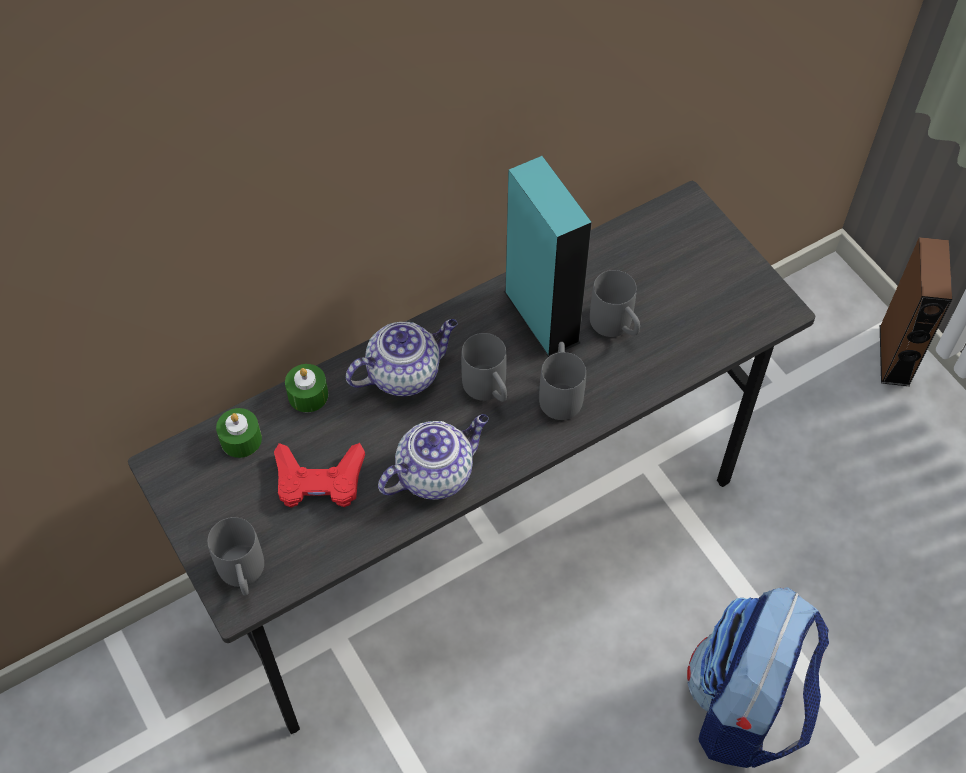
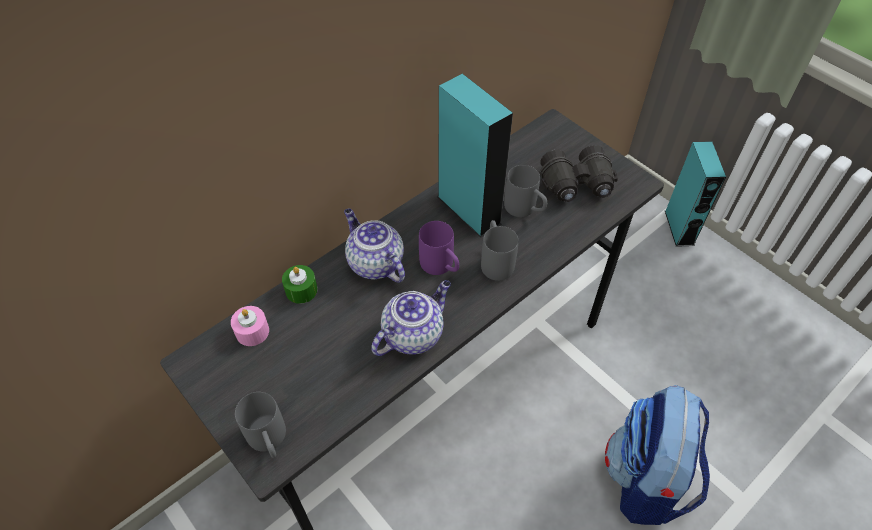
camera: 10 degrees left, 5 degrees down
(241, 439) = (252, 331): green candle -> pink candle
(319, 480) = (321, 353): red game controller -> none
(405, 373) = (374, 263): teapot -> teapot turned 90 degrees counterclockwise
(489, 391) = (441, 267): grey mug -> purple mug
(695, 302) = (577, 185): none -> black binoculars
(894, 355) = (679, 228): brown speaker -> turquoise speaker

